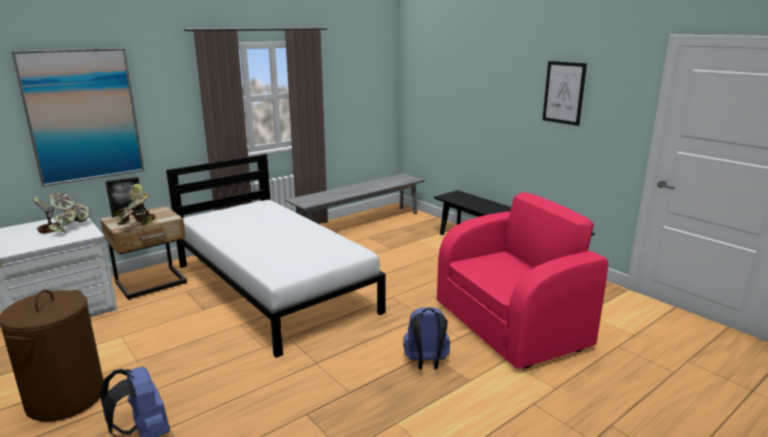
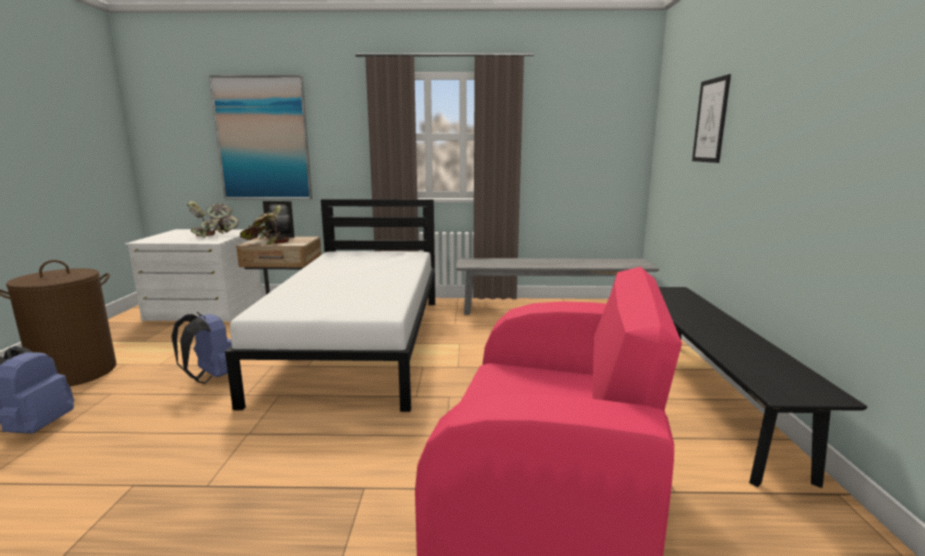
camera: 40 degrees right, 5 degrees down
(426, 363) = (338, 501): blue backpack -> blue backpack (211, 377)
(564, 93) = (845, 98): picture -> picture (710, 121)

